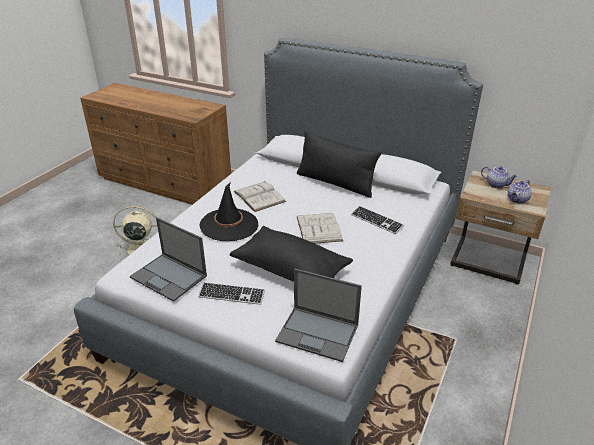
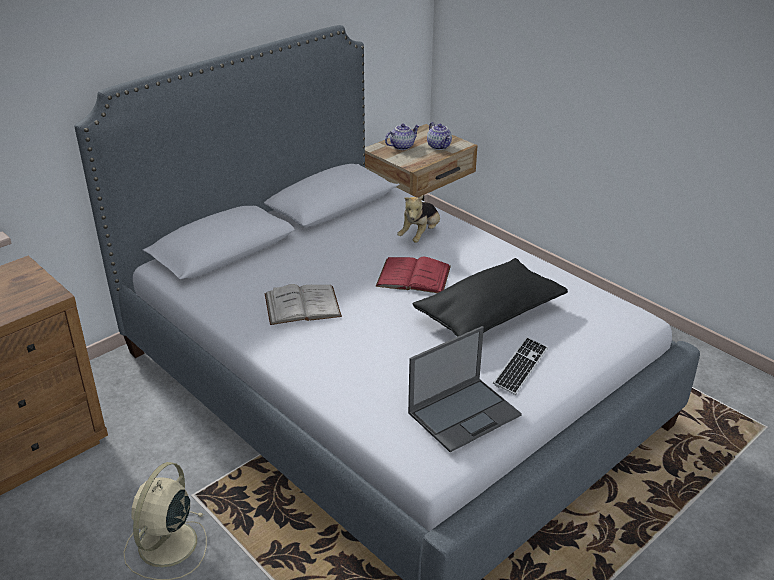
camera: 70 degrees left, 0 degrees up
(229, 225) = (364, 342): black hat -> none
(318, 333) = (608, 320): laptop -> none
(319, 228) = (413, 276): white book -> red book
(335, 183) = (312, 240): black pillow -> none
(376, 221) = (420, 235): keyboard -> plush toy

